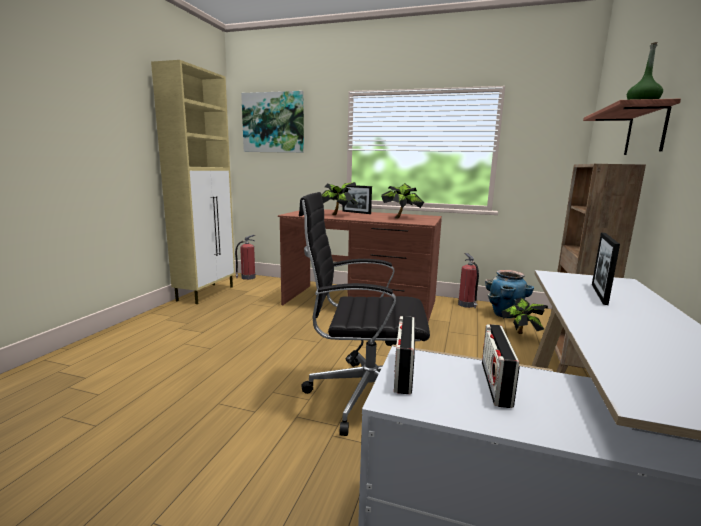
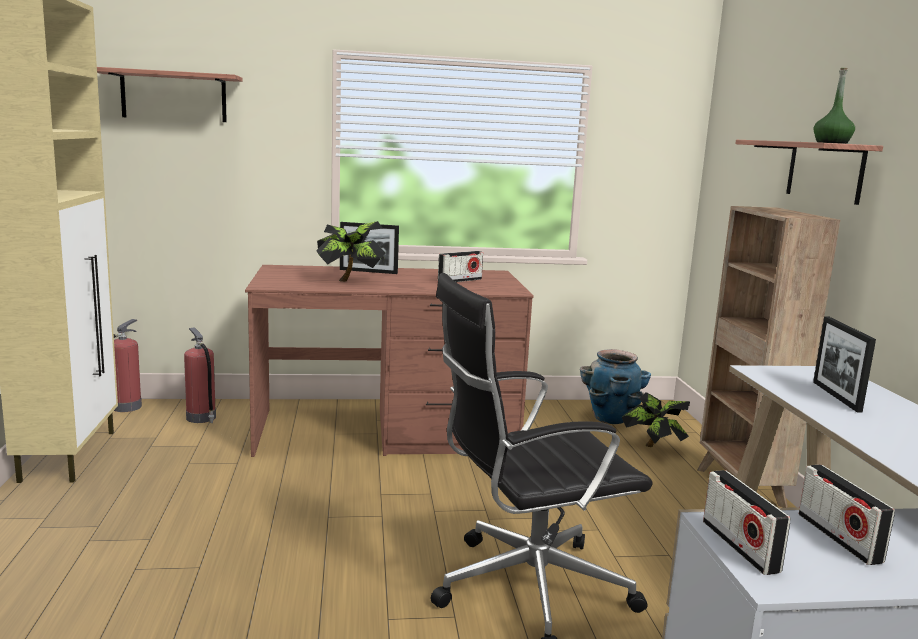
camera: 25 degrees left, 0 degrees up
(273, 122) = (174, 96): picture -> shelf
(401, 218) = (460, 280): potted plant -> radio
(466, 305) = (548, 410): fire extinguisher -> fire extinguisher (201, 418)

